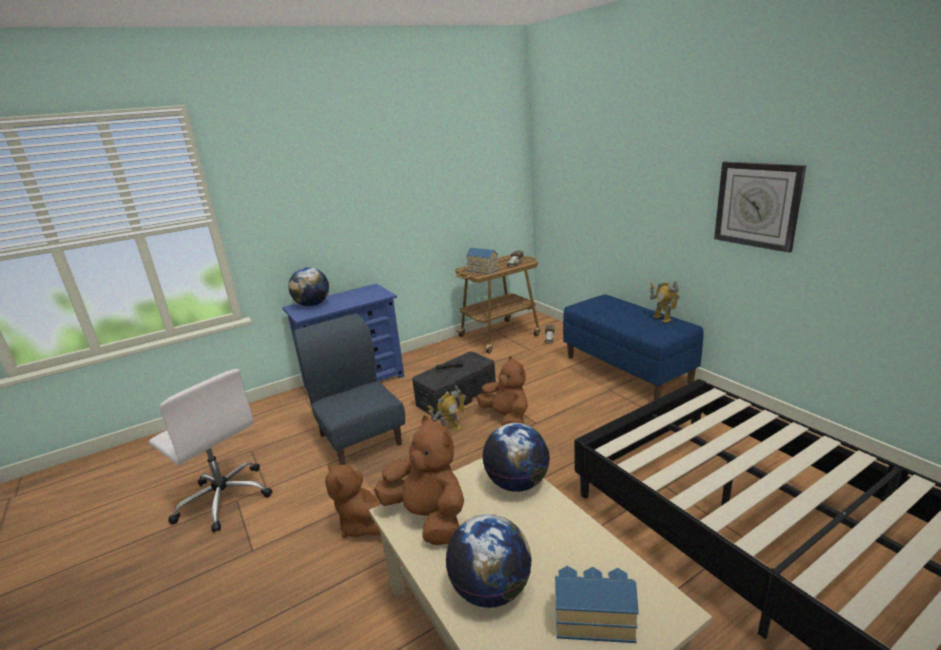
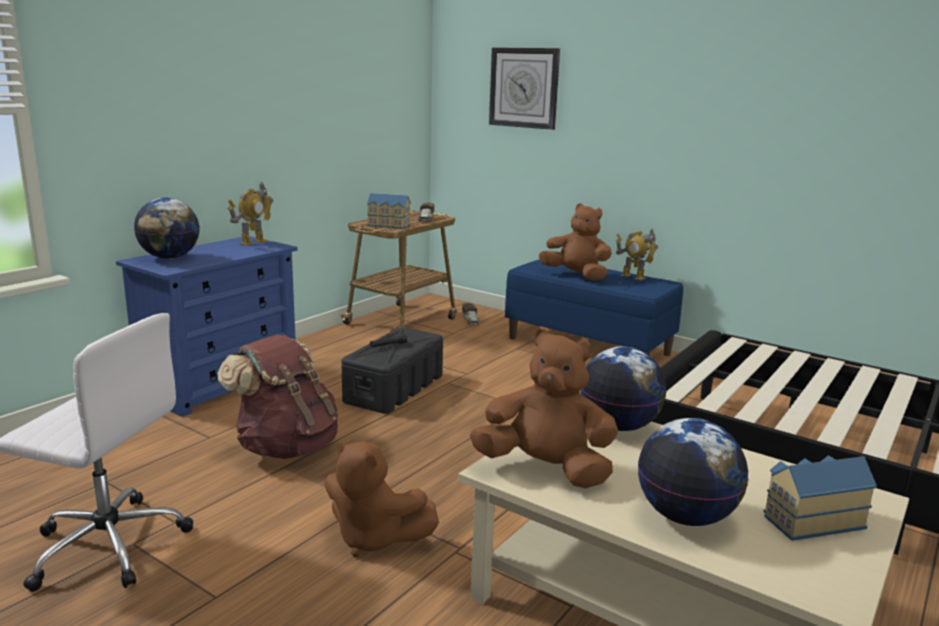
camera: 25 degrees left, 5 degrees down
(360, 439) = (286, 447): blue chair -> brown backpack
(450, 430) = (414, 424): toy robot -> toy robot (253, 242)
(507, 418) = (480, 404): brown plush toy -> brown plush toy (576, 276)
(757, 205) = (748, 136): wall clock -> wall clock (524, 88)

